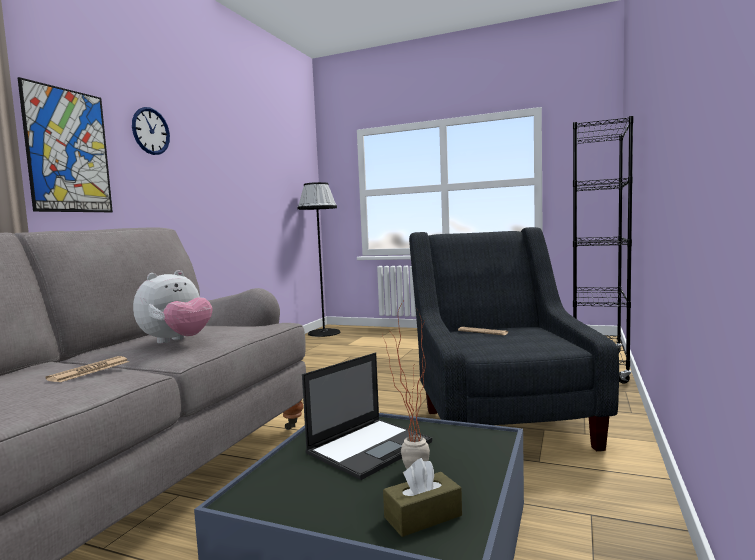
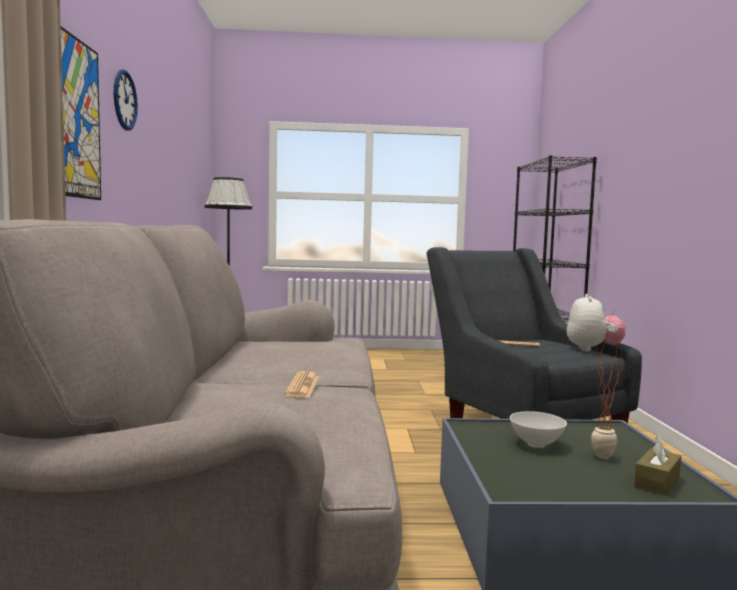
camera: 25 degrees left, 0 degrees up
(177, 341) = (303, 357): plush toy -> plush toy (592, 349)
(370, 447) = (536, 444): laptop -> white bowl

